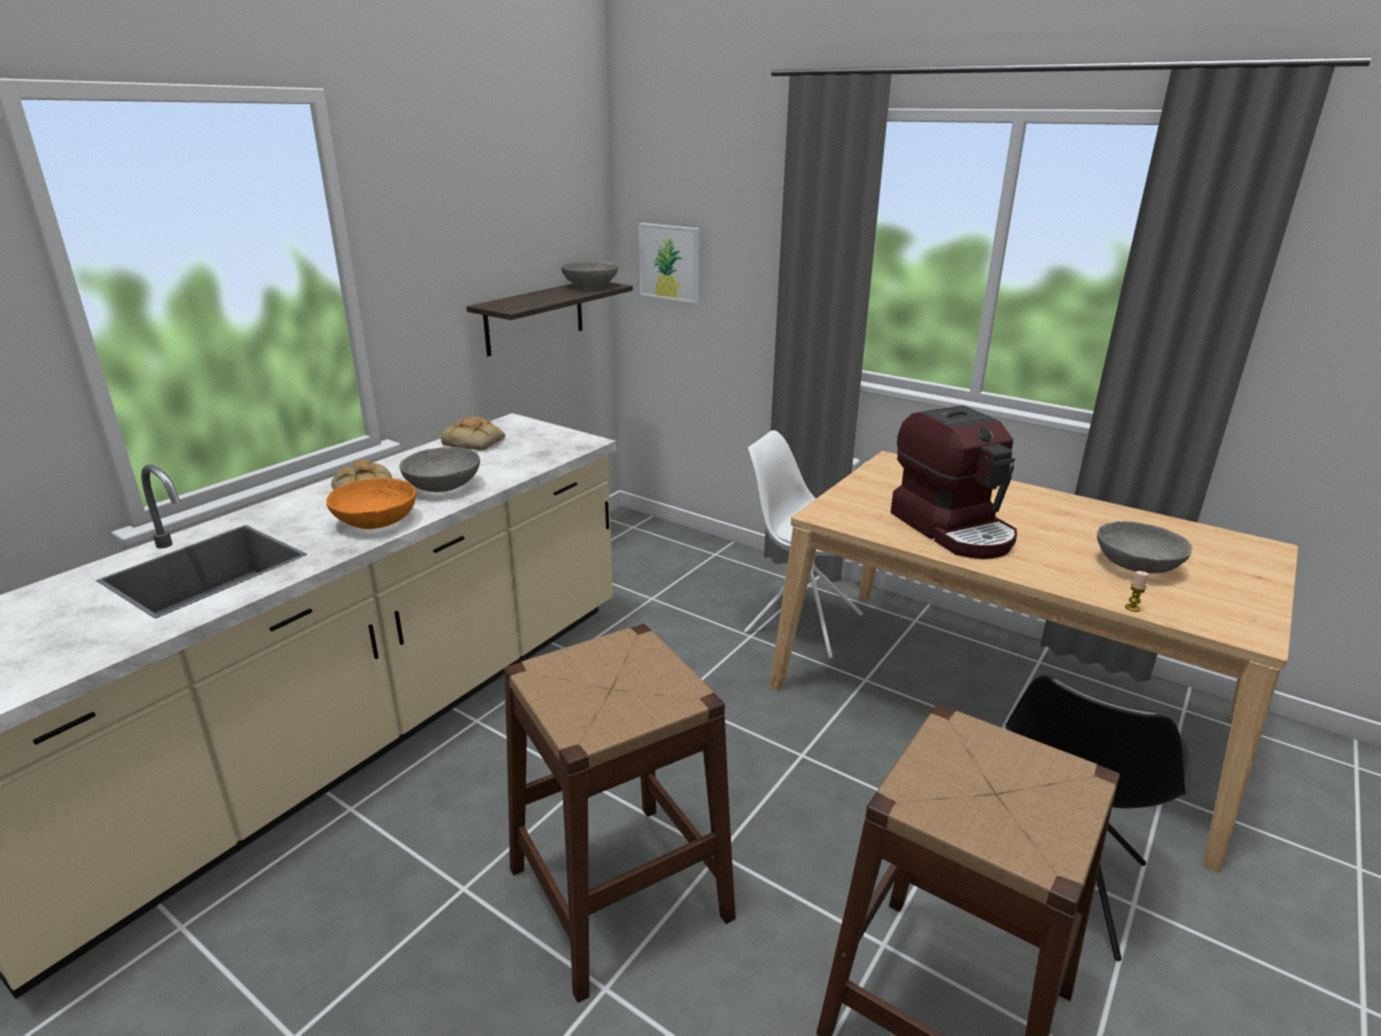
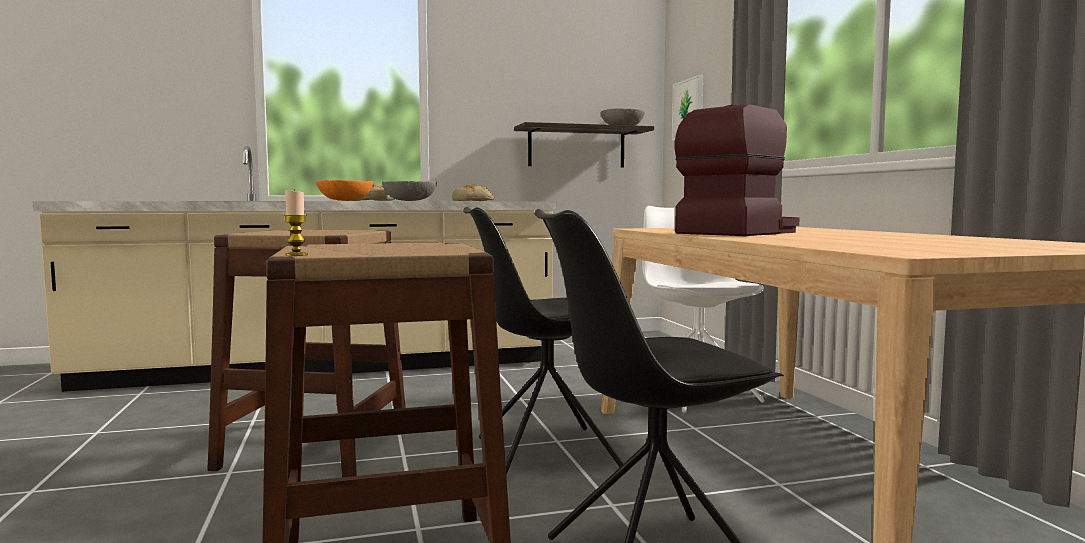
camera: 40 degrees right, 20 degrees down
(817, 779) = (543, 453): none -> black chair
(954, 528) = (738, 232): coffee machine -> coffee machine turned 150 degrees counterclockwise
(1132, 608) = (797, 244): candle -> candle (296, 255)
(1136, 565) = (887, 242): grey bowl -> none

